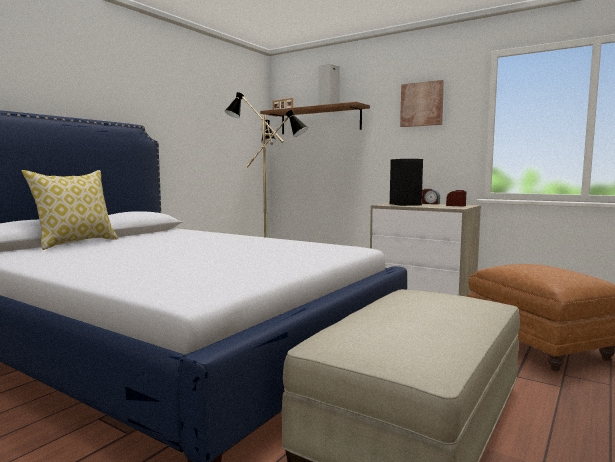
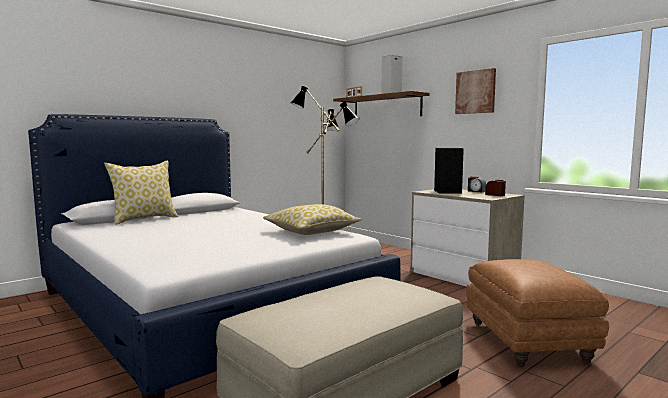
camera: 15 degrees right, 0 degrees up
(304, 246) = (311, 232): none -> pillow

